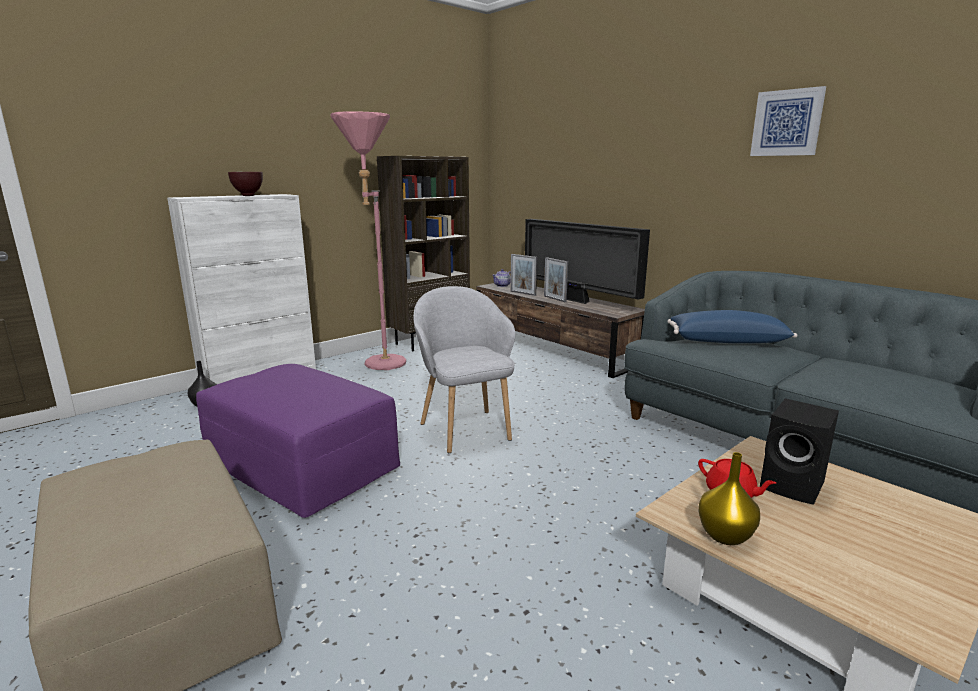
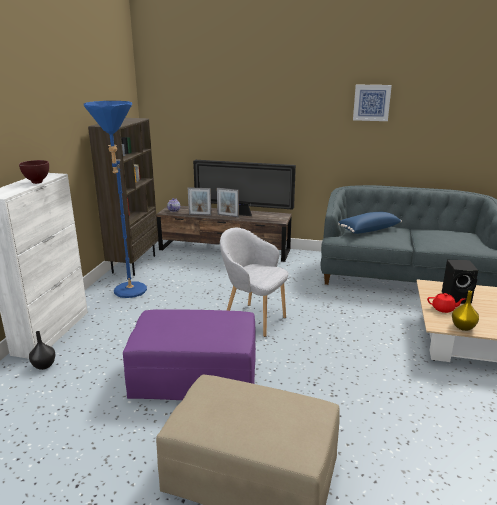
camera: 35 degrees left, 5 degrees up
(379, 366) = (129, 294): pink floor lamp -> blue floor lamp

